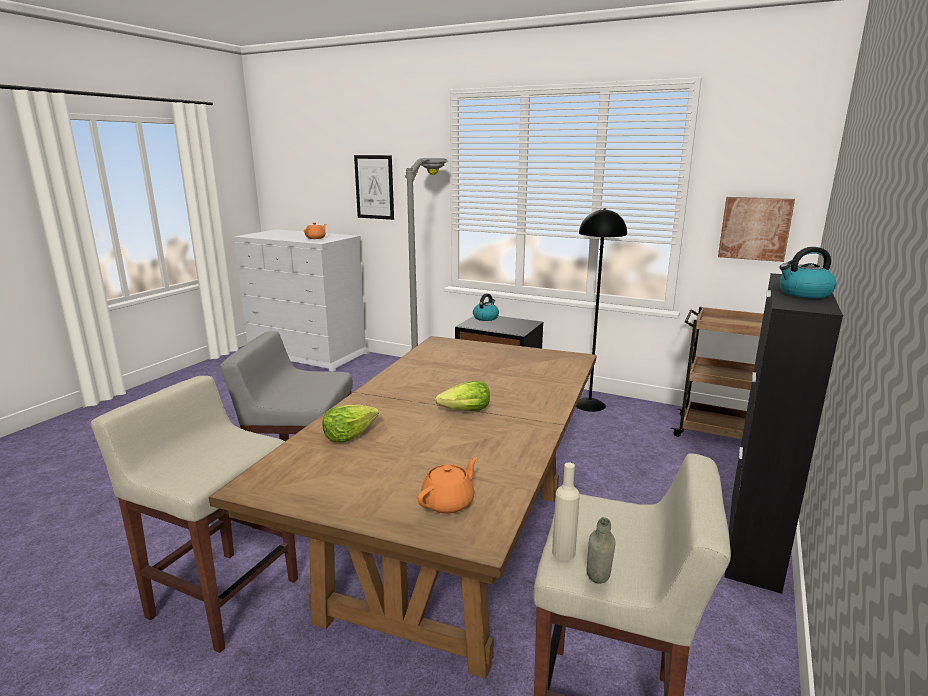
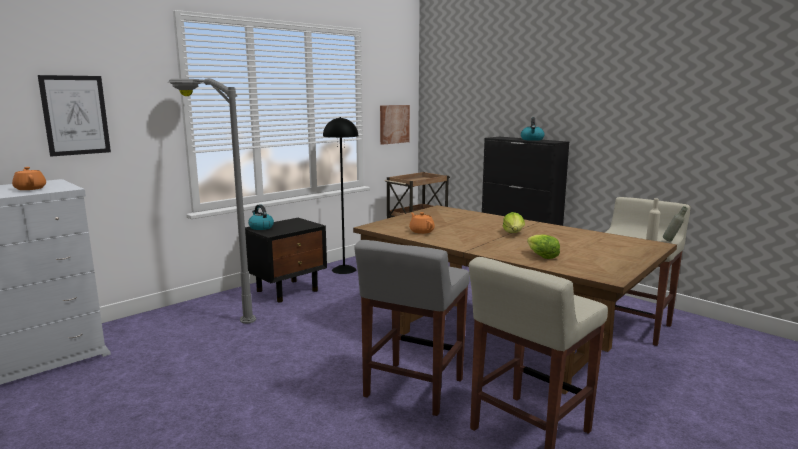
camera: 70 degrees left, 5 degrees down
(448, 502) = (625, 245): orange teapot -> orange teapot (421, 231)

